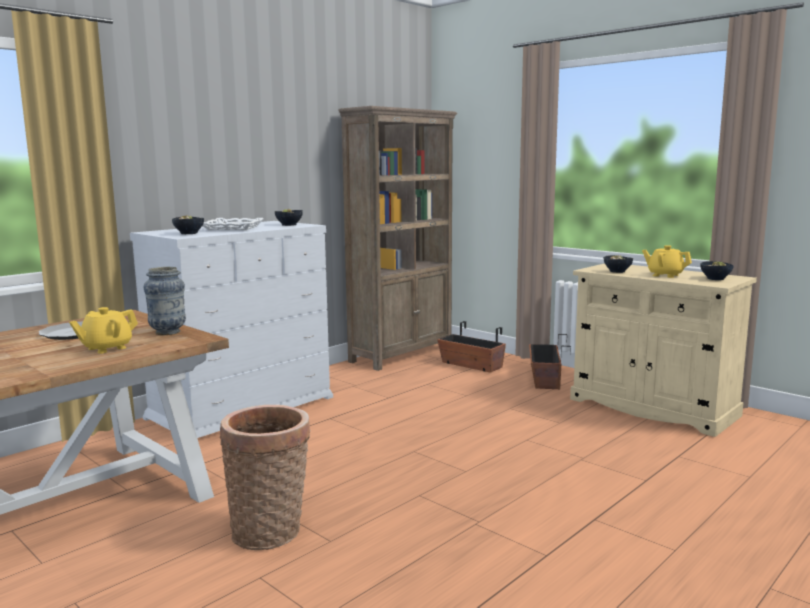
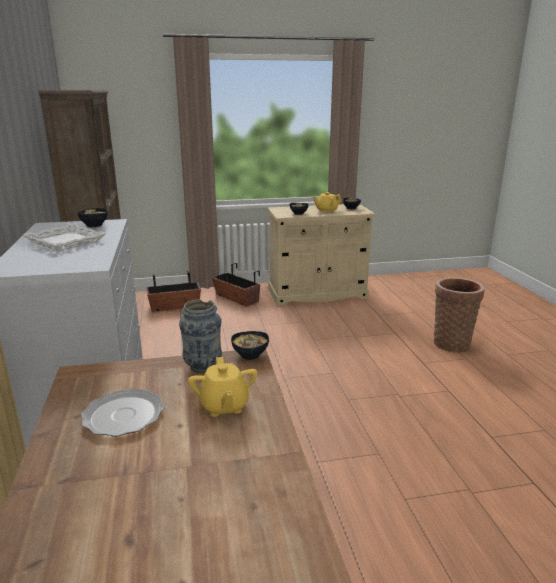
camera: 55 degrees left, 10 degrees up
(188, 233) = (70, 260): bowl -> bowl (250, 355)
(271, 531) = (344, 474): basket -> basket (451, 342)

